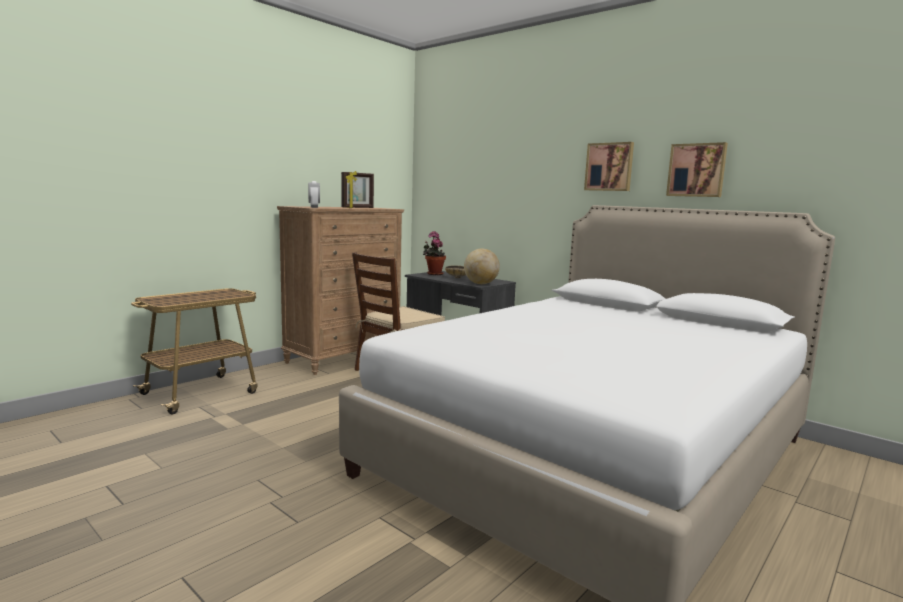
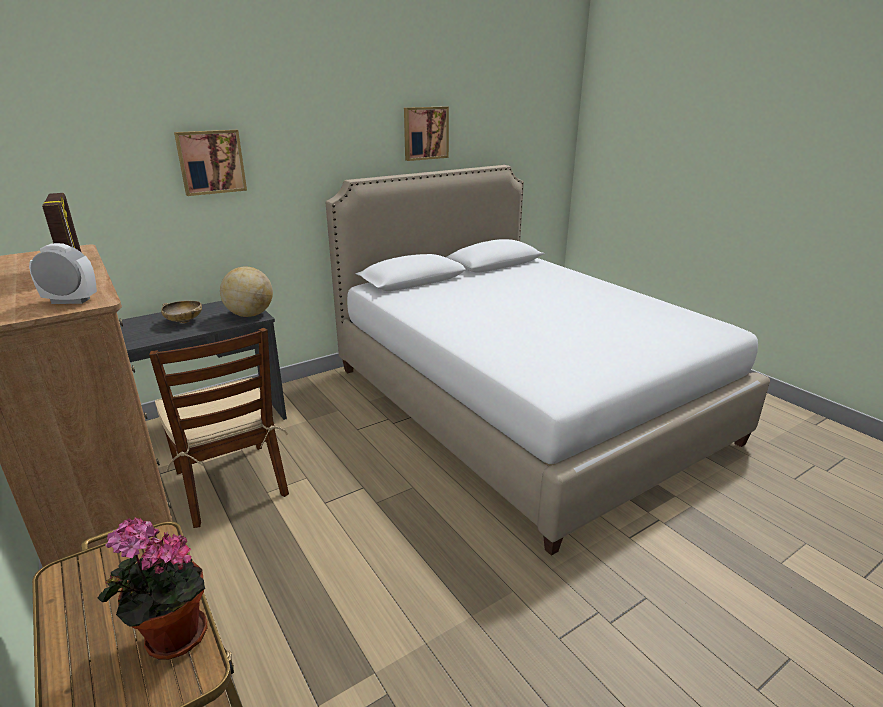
camera: 75 degrees left, 15 degrees up
(433, 274) = (130, 332): potted plant -> potted plant (170, 639)
(609, 167) = (344, 133): picture -> picture (211, 162)

